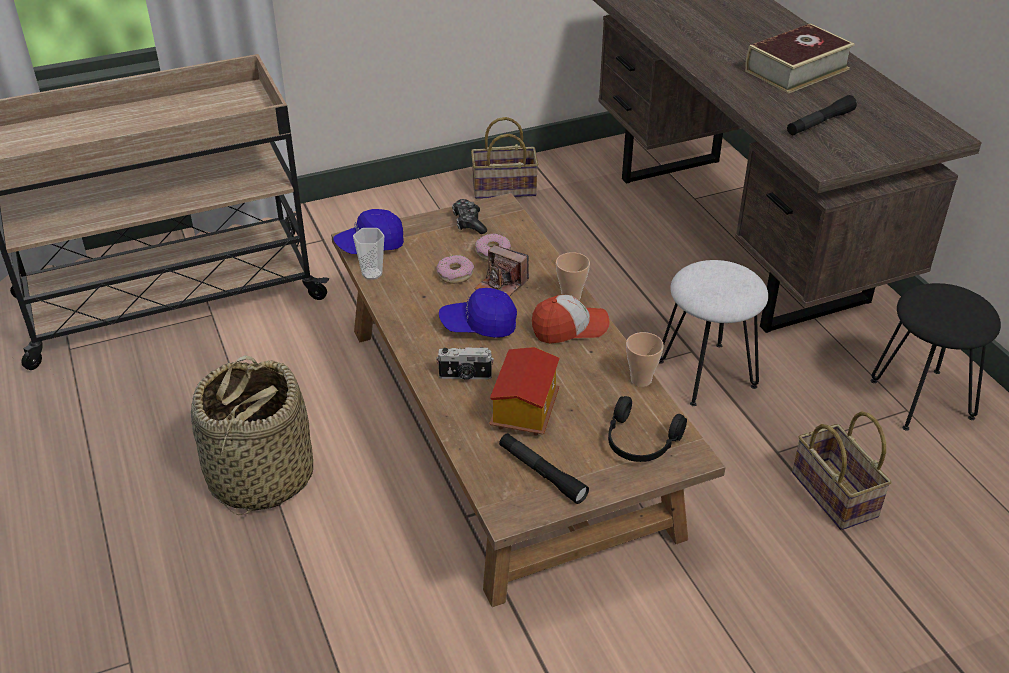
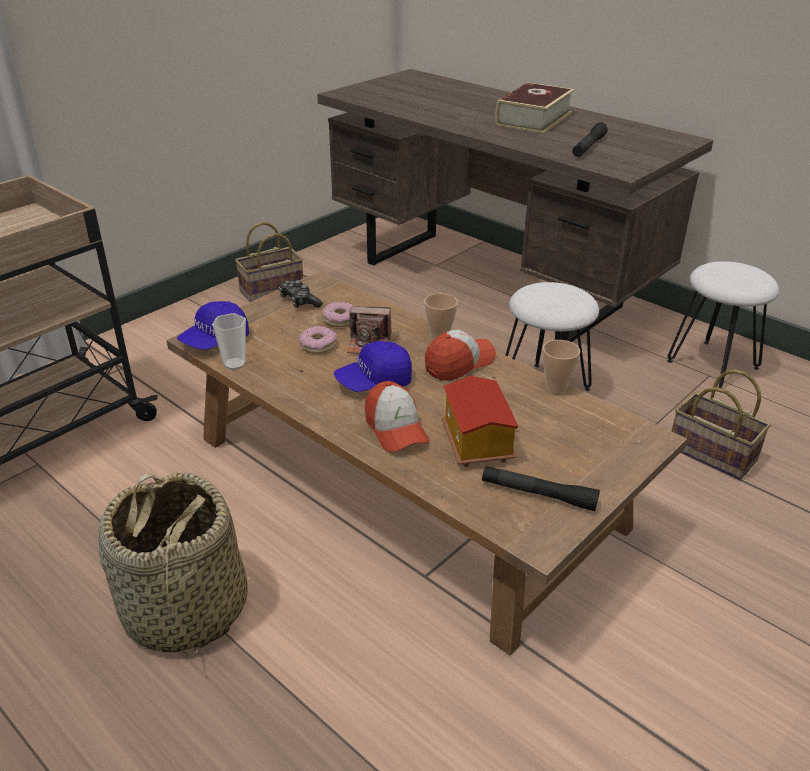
camera: 25 degrees left, 5 degrees down
(465, 376) = (396, 429): camera -> cap
(640, 442) = (600, 440): black headphones -> none
(922, 399) = (713, 364): black stool -> white stool

